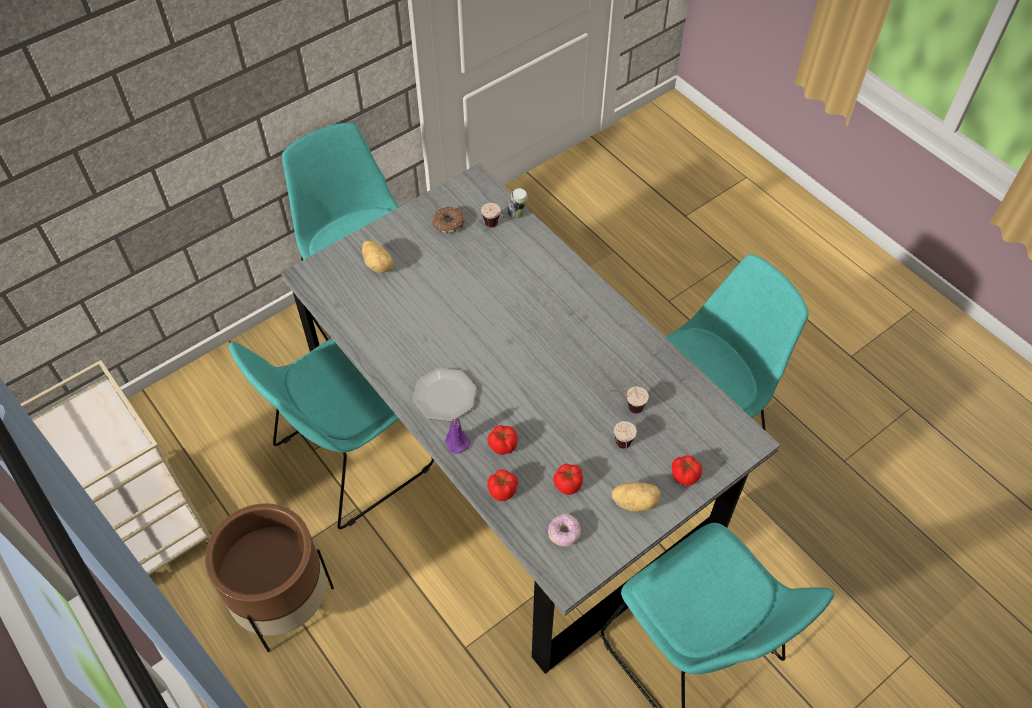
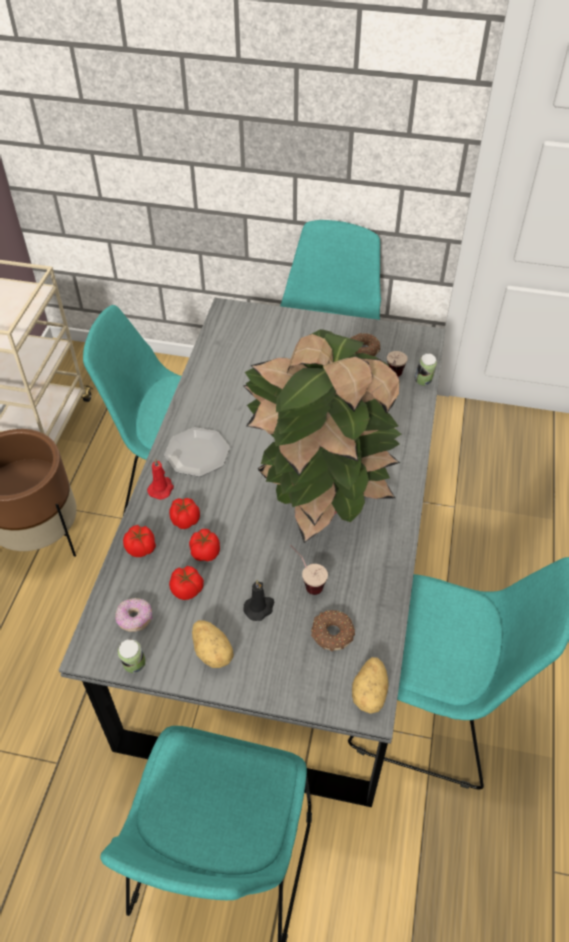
camera: 50 degrees right, 5 degrees down
(378, 265) = (278, 339): potato -> potato (370, 693)
(456, 441) = (161, 488): purple candle -> red candle
(561, 350) = (319, 497): none -> potted plant
(604, 558) = (134, 666): none -> can
(623, 450) = (259, 607): cup -> black candle
(680, 423) = (331, 634): none -> donut
(684, 475) = (277, 674): tomato -> tomato (205, 552)

